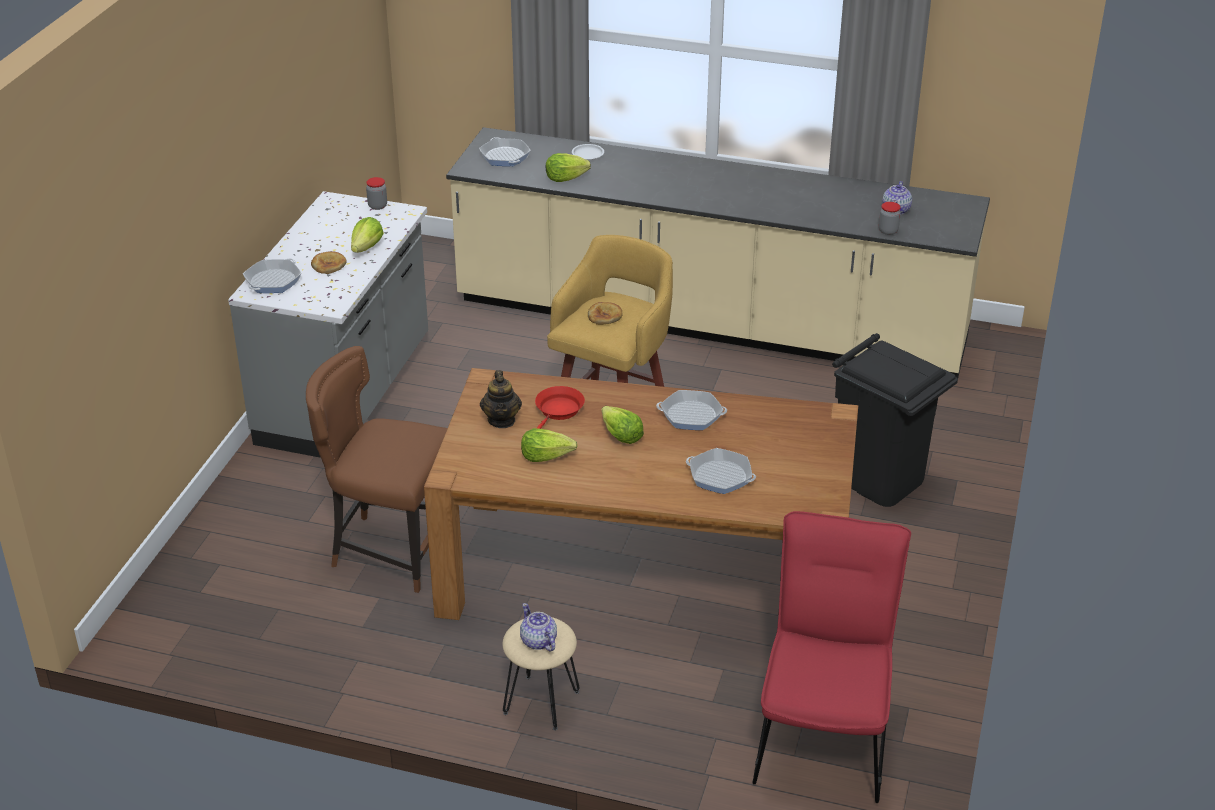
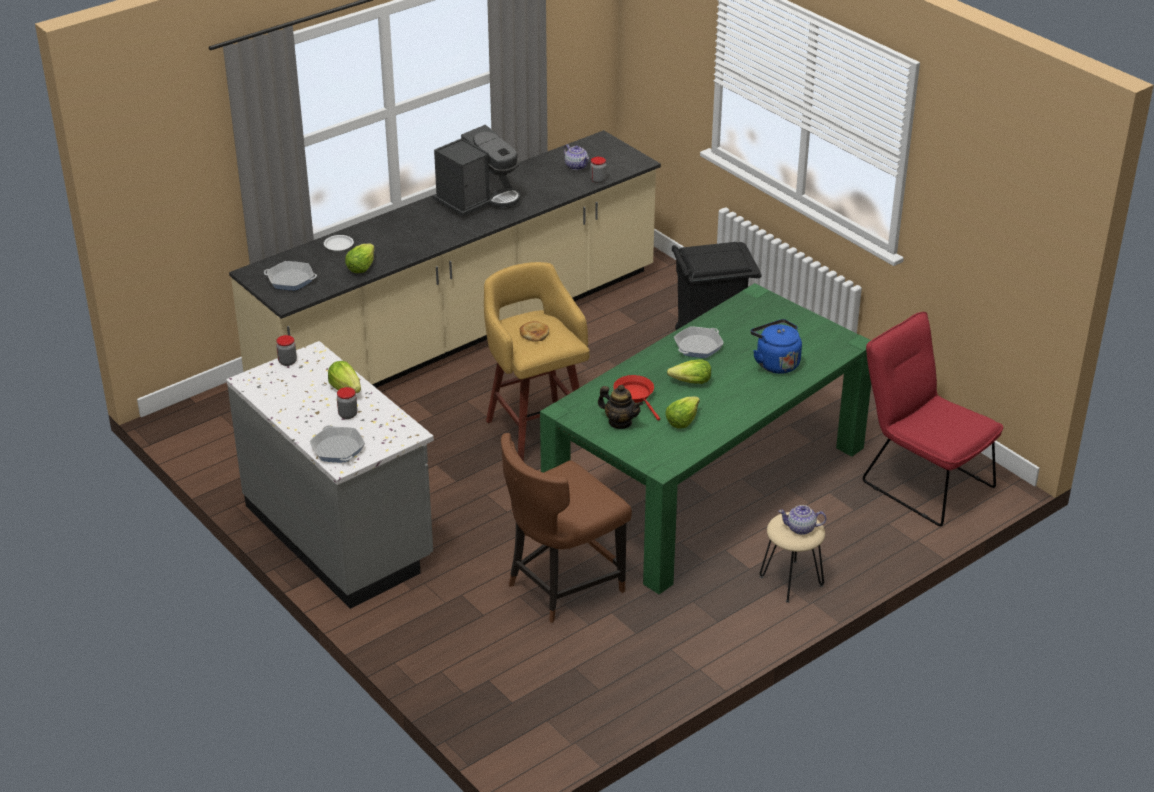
camera: 55 degrees left, 0 degrees up
(328, 265) = (348, 414): bread -> jar
(645, 574) = (706, 482): brown dining table -> green dining table
(720, 476) = (775, 363): frying pan -> blue kettle
(758, 186) = (478, 200): none -> coffee machine

